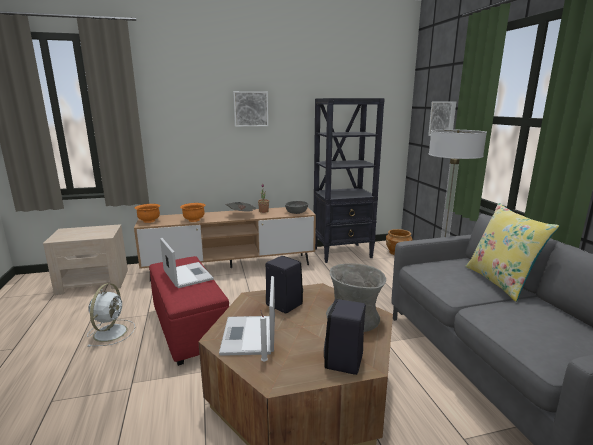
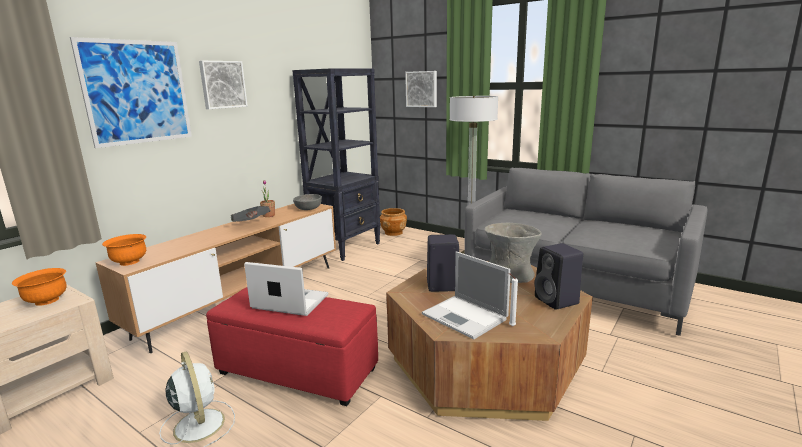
camera: 40 degrees left, 0 degrees up
(185, 112) = (137, 92): none -> picture
(194, 220) = (198, 244): orange bowl -> orange bowl (46, 301)
(500, 281) = (556, 217): yellow pillow -> none

